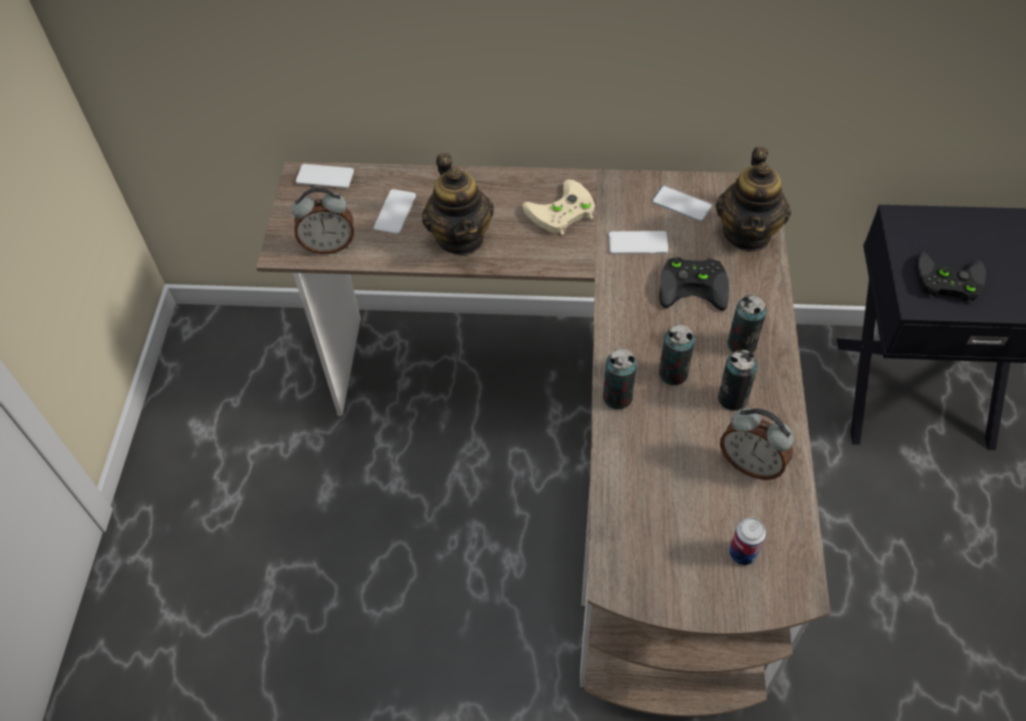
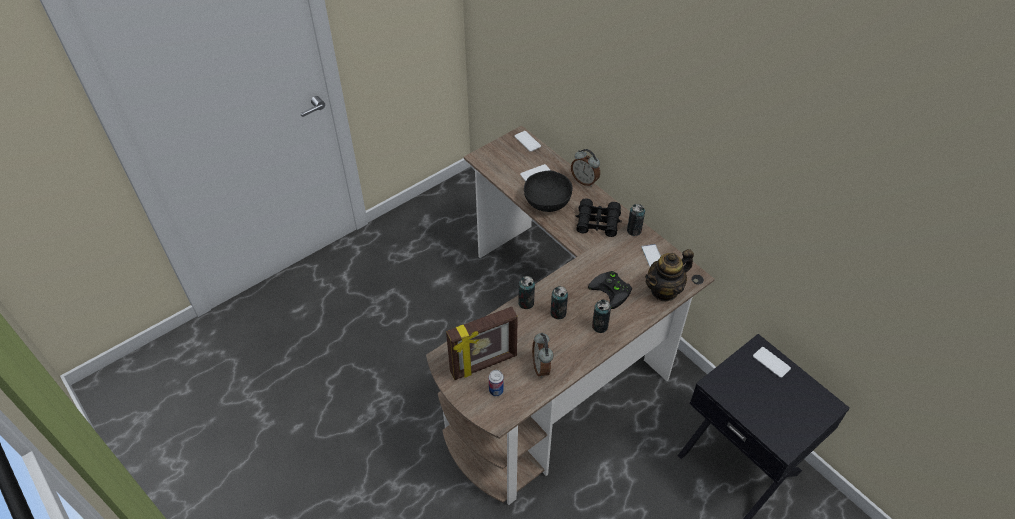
camera: 45 degrees right, 5 degrees down
(329, 245) = (497, 168): alarm clock -> alarm clock (584, 181)
(461, 237) = (547, 201): teapot -> black bowl
(561, 213) = (598, 222): beige game controller -> black binoculars
(638, 243) = (612, 257): phone -> phone (771, 362)
(680, 533) = (484, 364): none -> picture frame
(732, 398) = (568, 340): can -> can (634, 231)
(945, 281) = (741, 387): black game controller -> none

